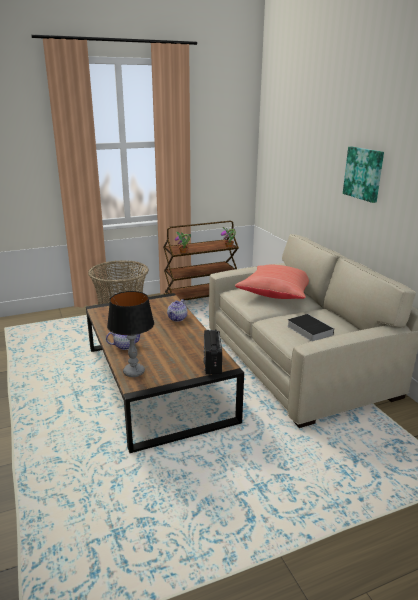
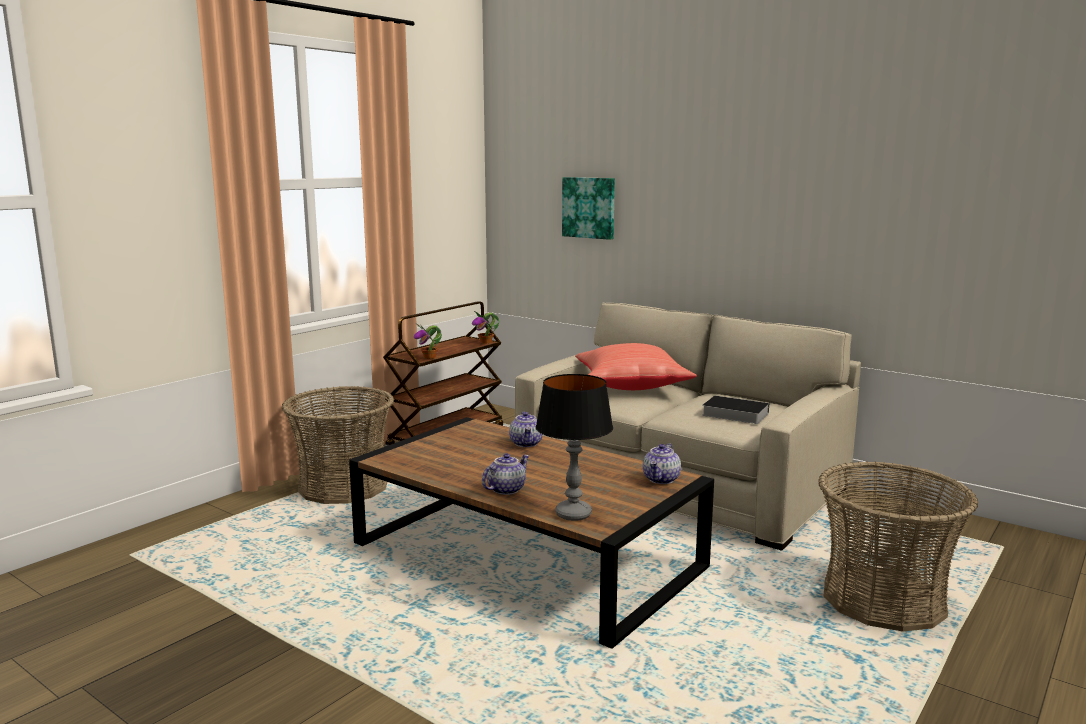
camera: 30 degrees left, 10 degrees down
(212, 364) = (661, 479): radio -> teapot
(321, 487) = (883, 601): none -> basket
(364, 173) = (722, 198): picture -> picture (589, 207)

